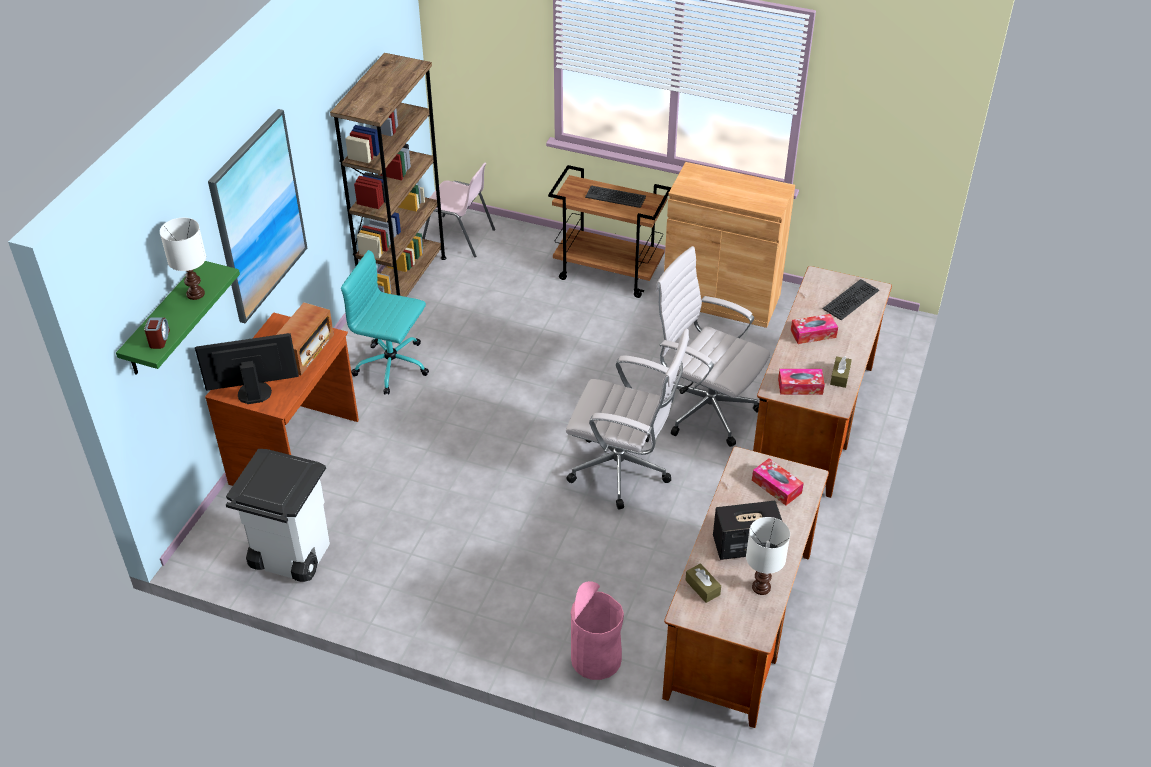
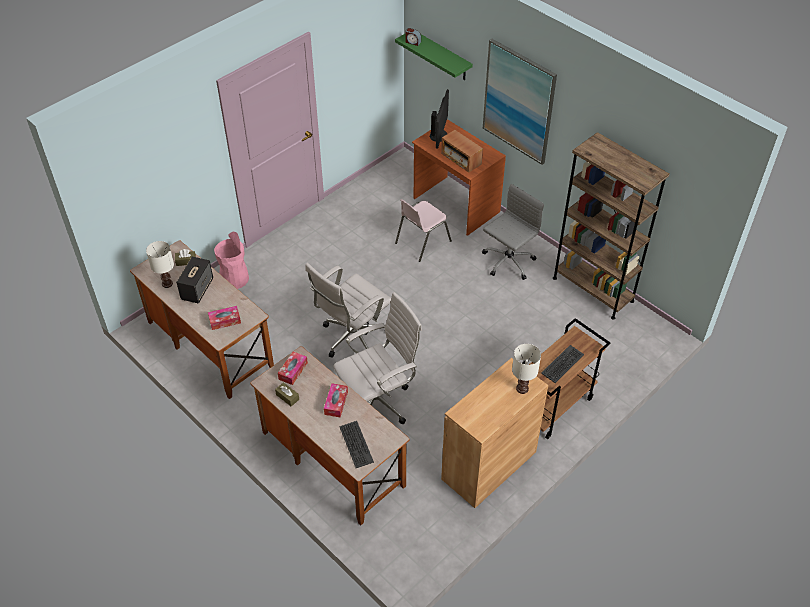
camera: 115 degrees right, 5 degrees up
(196, 293) = (442, 58): white table lamp -> white table lamp (522, 389)
(290, 557) = (379, 187): white trash can -> none
(393, 366) = (507, 262): turquoise office chair -> grey office chair
(459, 237) = (635, 334): pink chair -> pink chair (422, 242)

